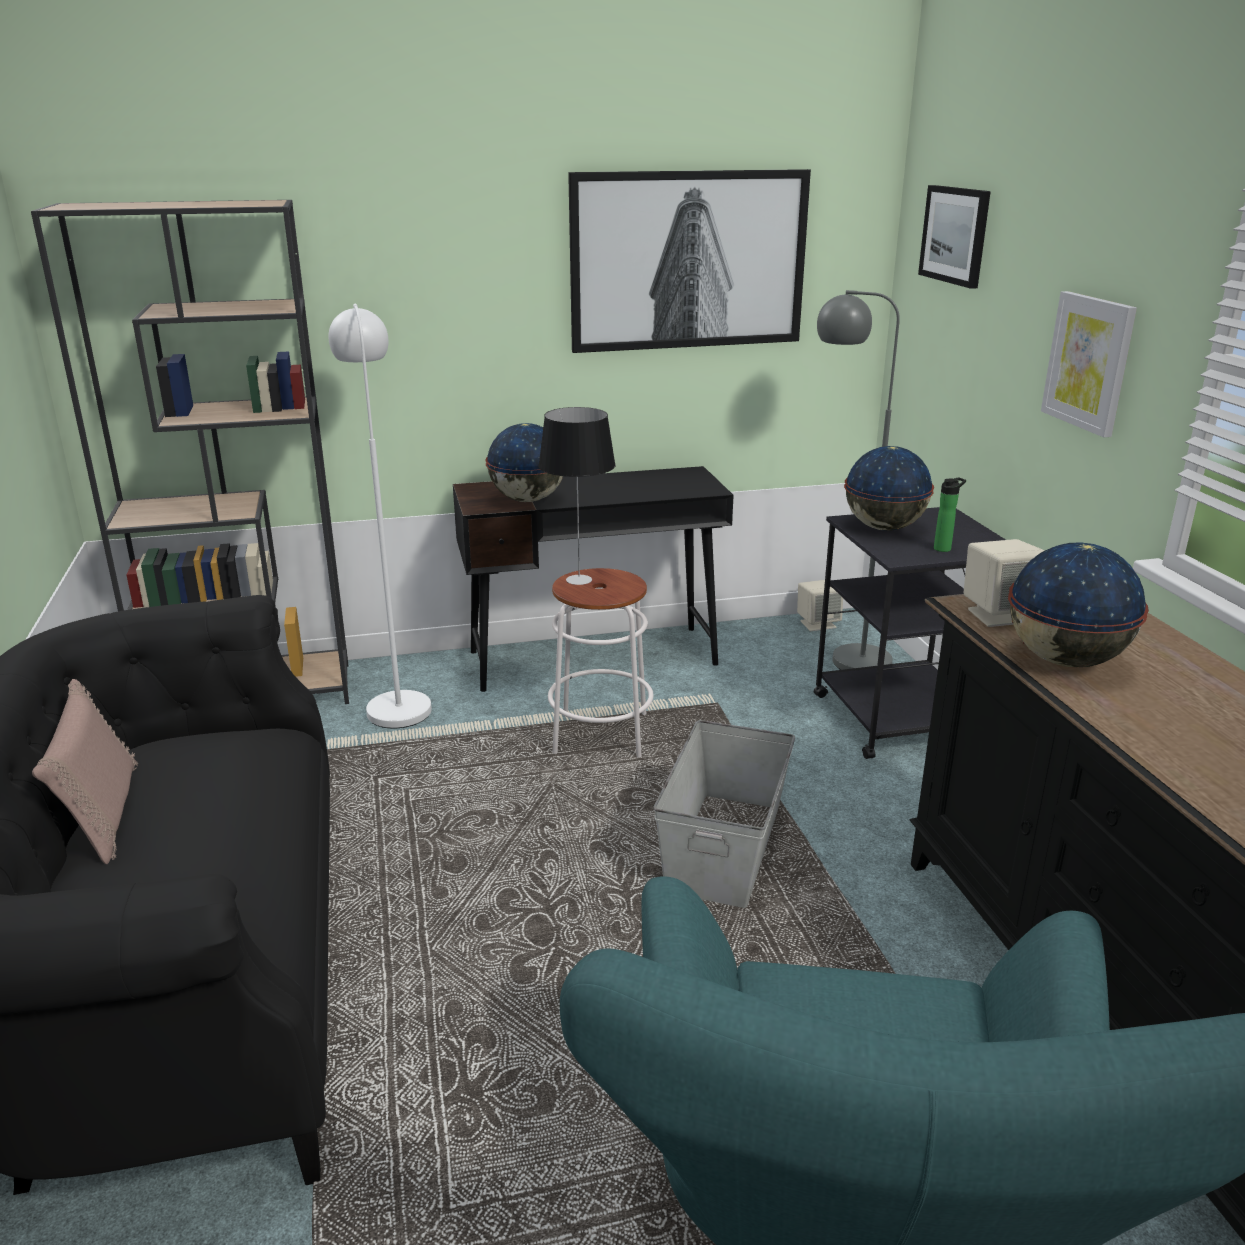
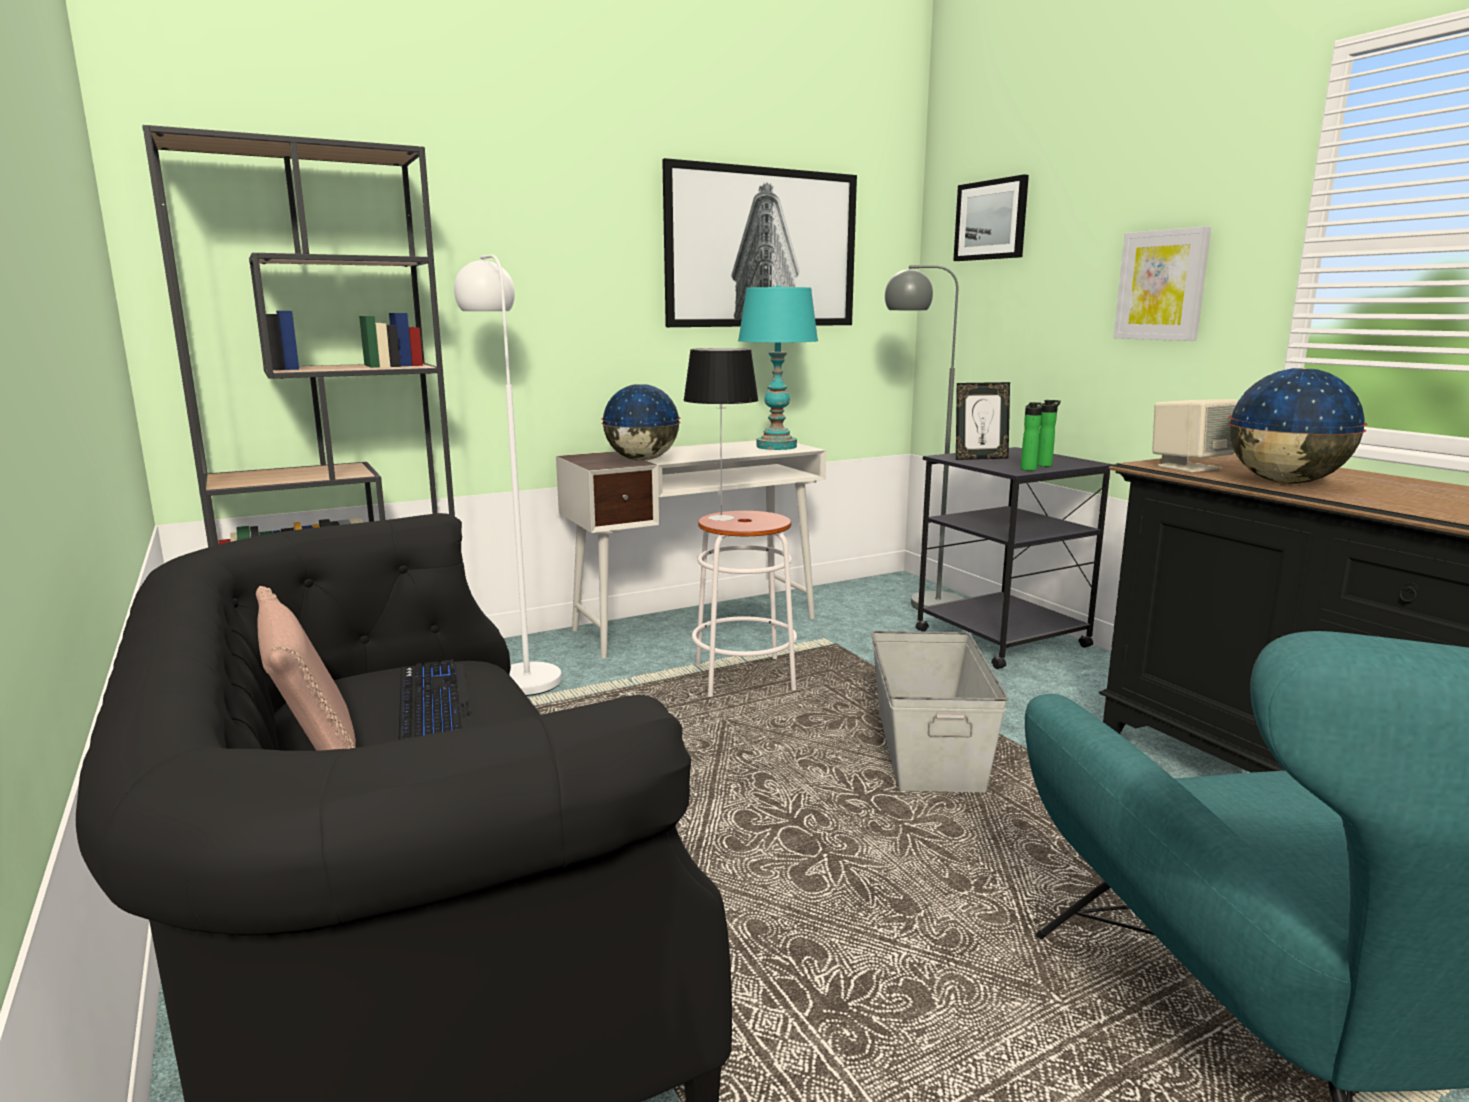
camera: 15 degrees left, 10 degrees down
(206, 788) = (433, 707): none -> keyboard
(594, 657) = (696, 623): black desk -> white desk
(685, 484) = (776, 446): none -> turquoise table lamp
(817, 624) = (879, 584): beige speaker -> none
(884, 527) = (980, 458): globe -> picture frame
(916, 555) = (1028, 469): none -> bottle

